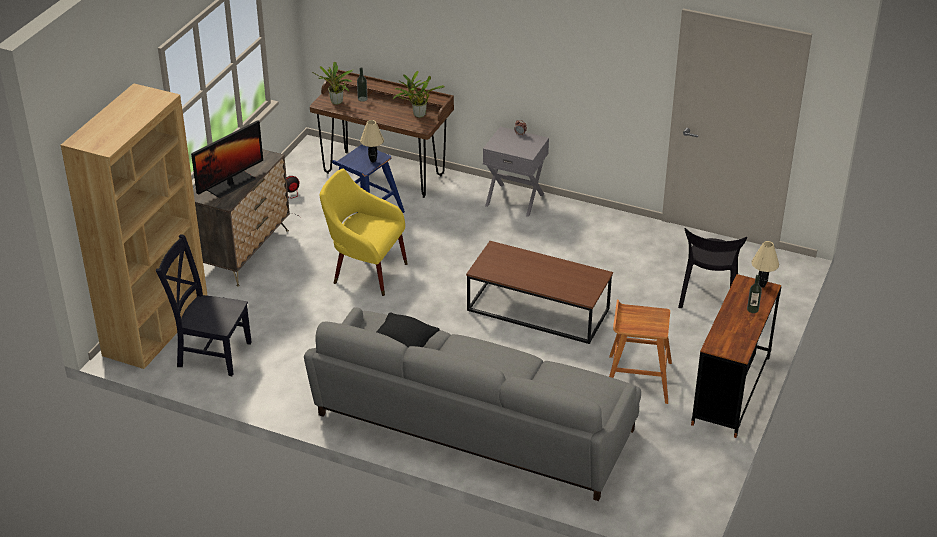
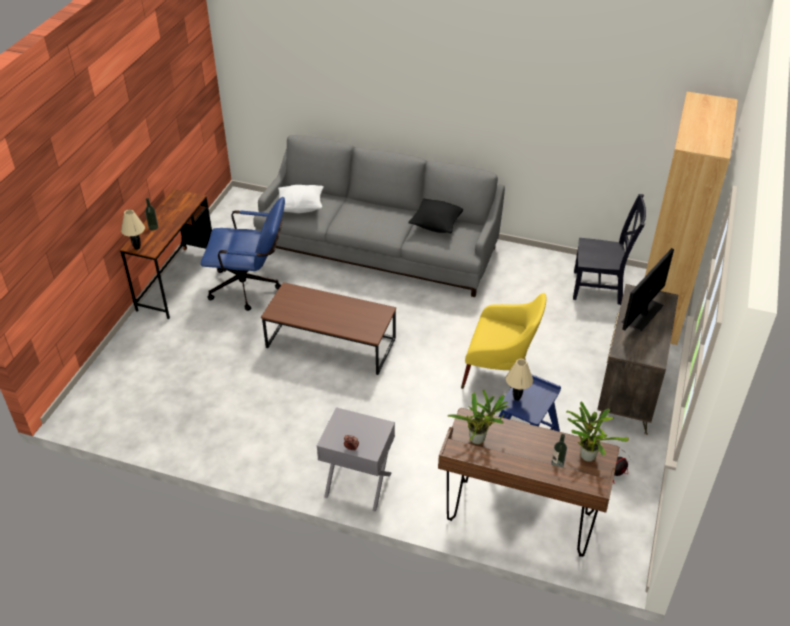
camera: 175 degrees right, 5 degrees up
(577, 384) = (301, 207): none -> white pillow
(637, 378) = (251, 287): brown stool -> blue office chair
(708, 299) = (171, 366): black chair -> none

